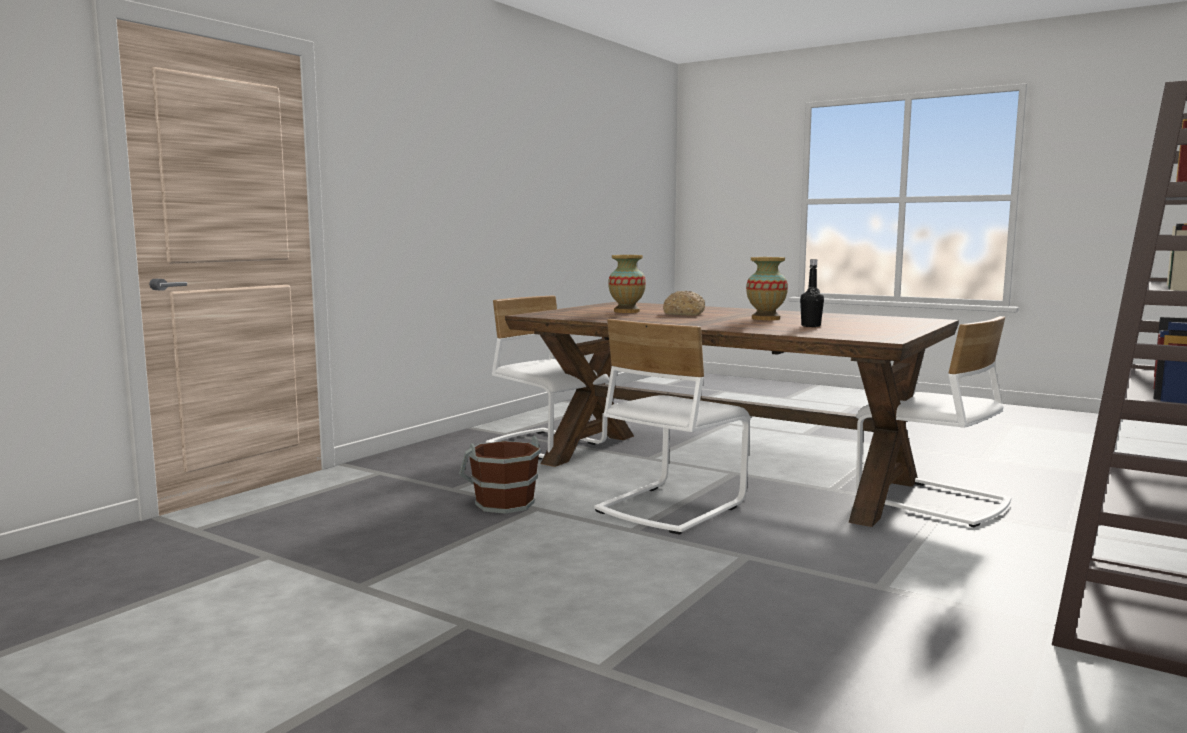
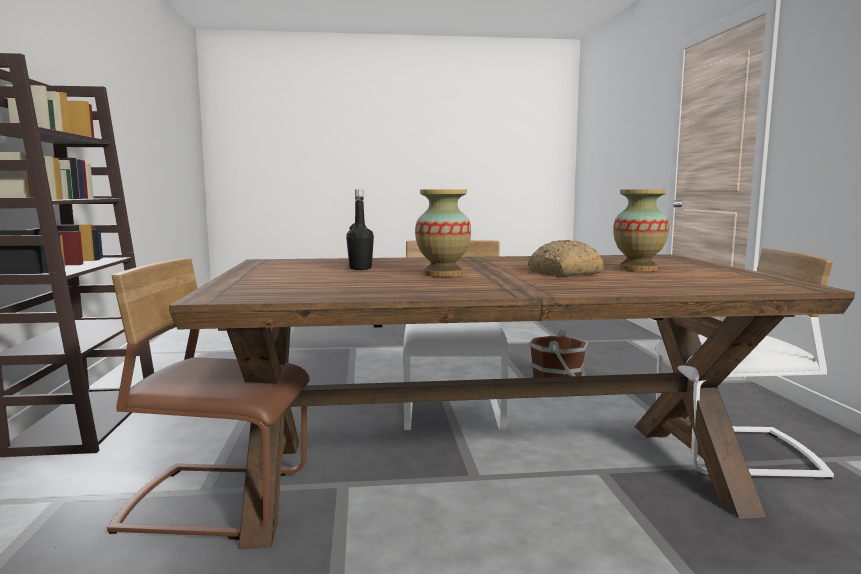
camera: 140 degrees right, 0 degrees up
(932, 501) = (217, 500): white chair -> brown chair

